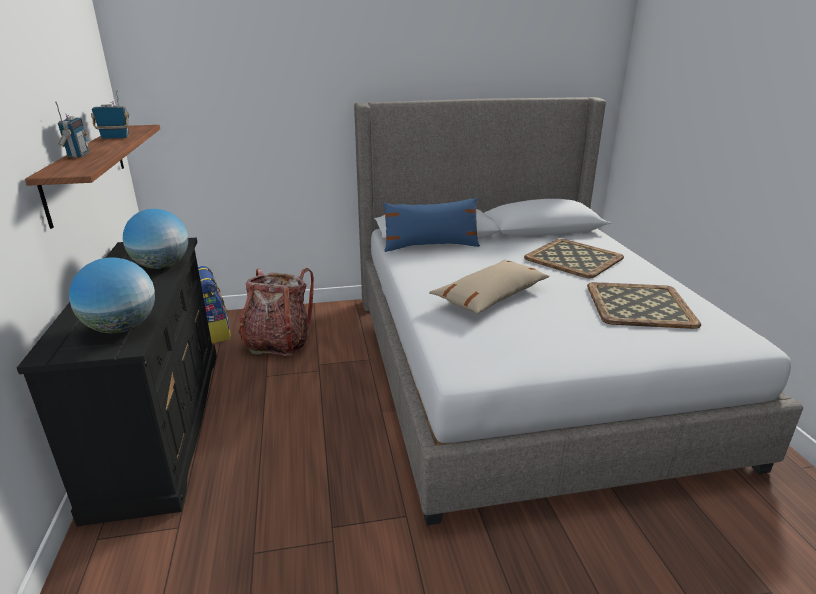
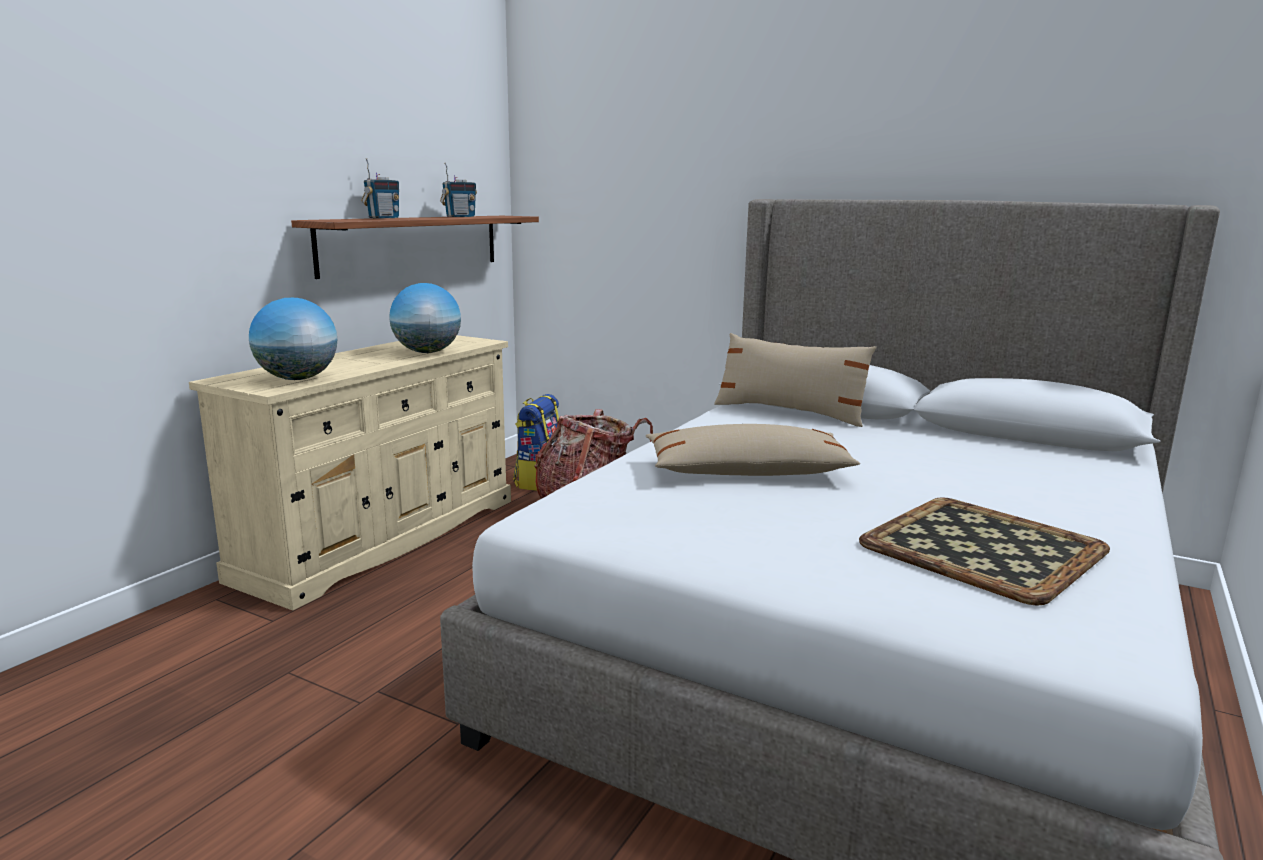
camera: 40 degrees right, 10 degrees down
(115, 138) = (460, 216): radio -> radio turned 105 degrees clockwise
(160, 422) = (384, 536): black dresser -> beige dresser
(431, 246) = (789, 412): blue pillow -> beige pillow
(574, 258) = (997, 472): tray -> none

